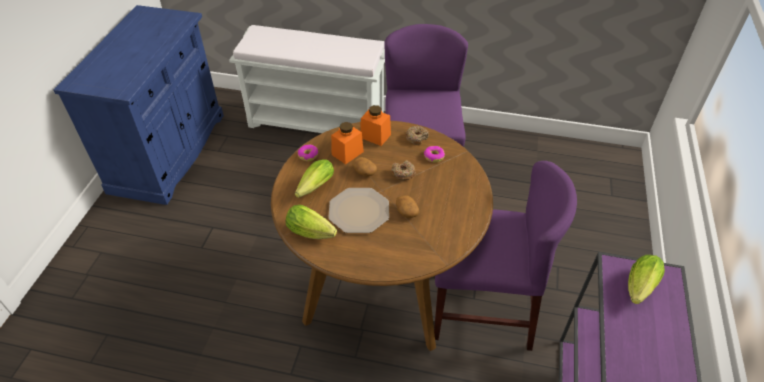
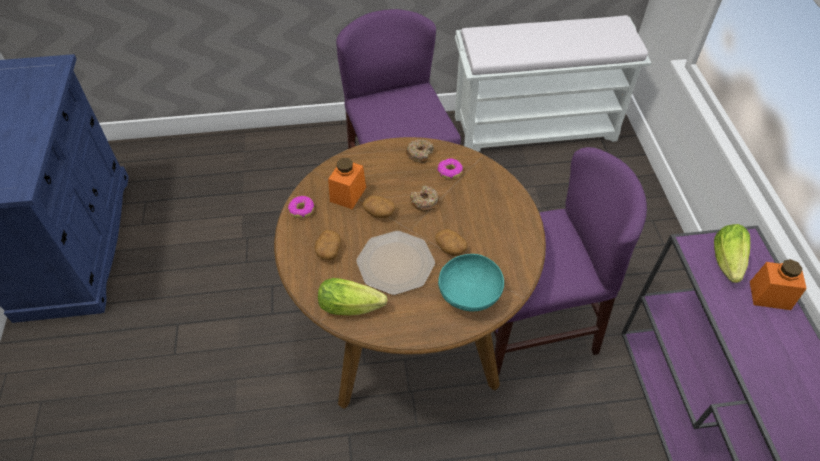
camera: 20 degrees left, 5 degrees up
(313, 188) = (328, 250): lettuce -> potato
(318, 121) = (252, 154): white bench -> white bench (536, 128)
(375, 136) = (371, 164): orange jar -> orange jar (770, 295)
(405, 250) = (469, 295): none -> turquoise bowl

